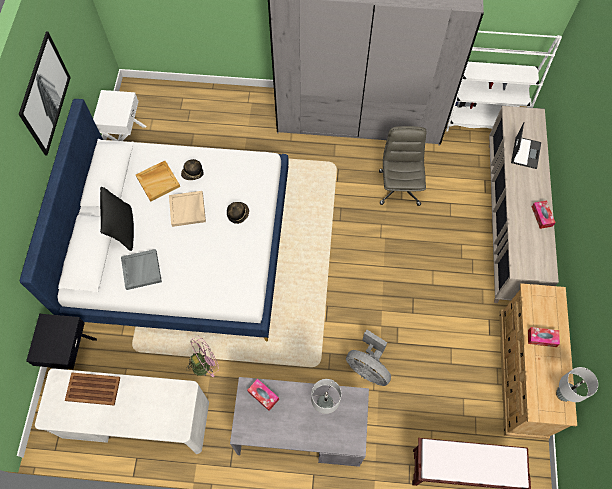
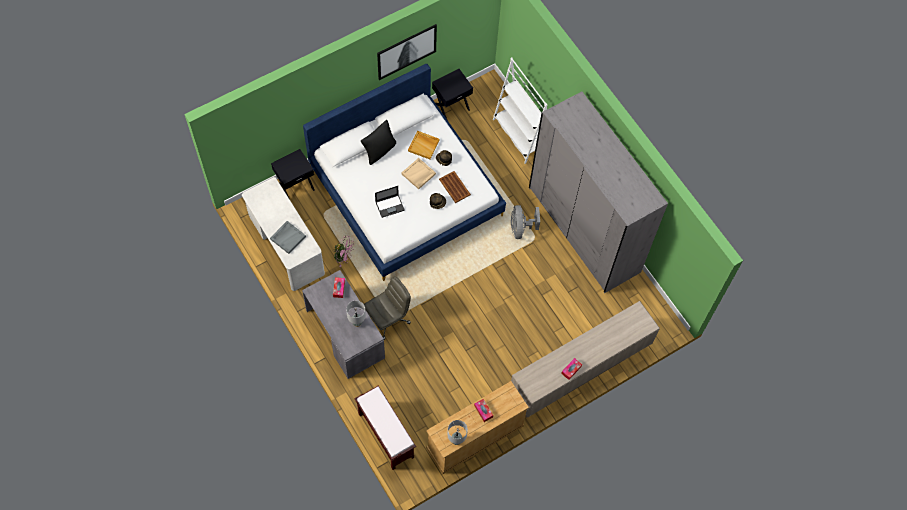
camera: 50 degrees right, 0 degrees up
(93, 389) = (280, 205): brown tray -> brown tray (454, 187)
(126, 139) = (451, 106): white nightstand -> black nightstand
(141, 270) = (363, 178): grey tray -> grey tray (288, 237)
(368, 367) = (410, 346): grey fan -> grey fan (521, 228)
(399, 187) = (549, 288): grey office chair -> grey office chair (388, 318)
(482, 119) = (650, 307): white bookcase -> white bookcase (520, 134)
(525, 152) = (613, 335): laptop -> laptop (390, 205)

